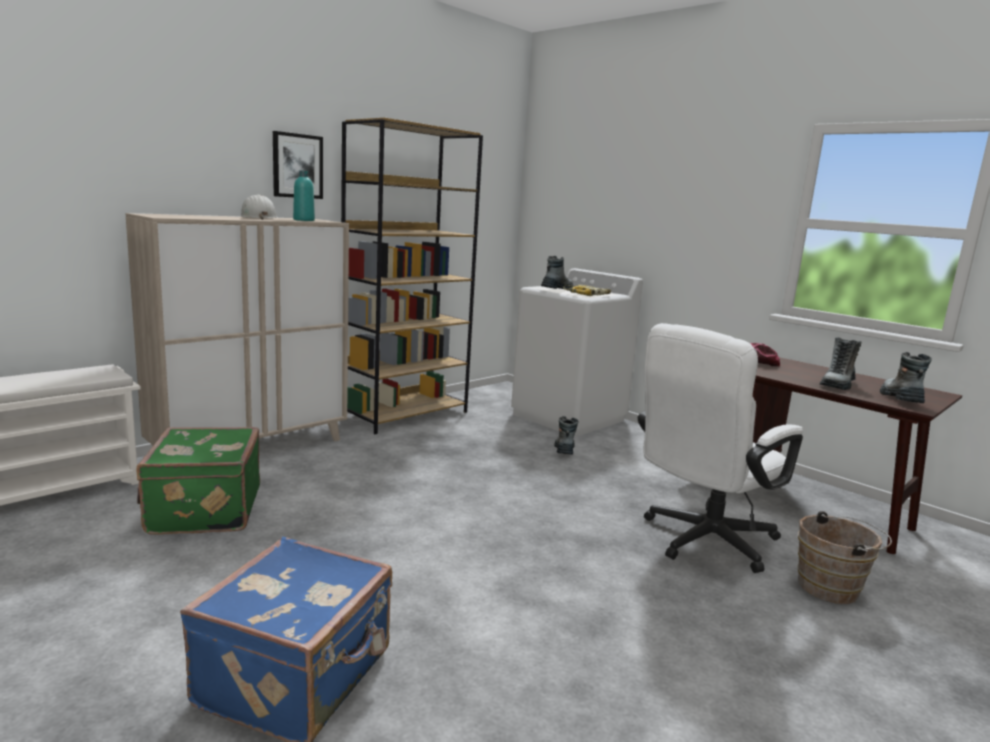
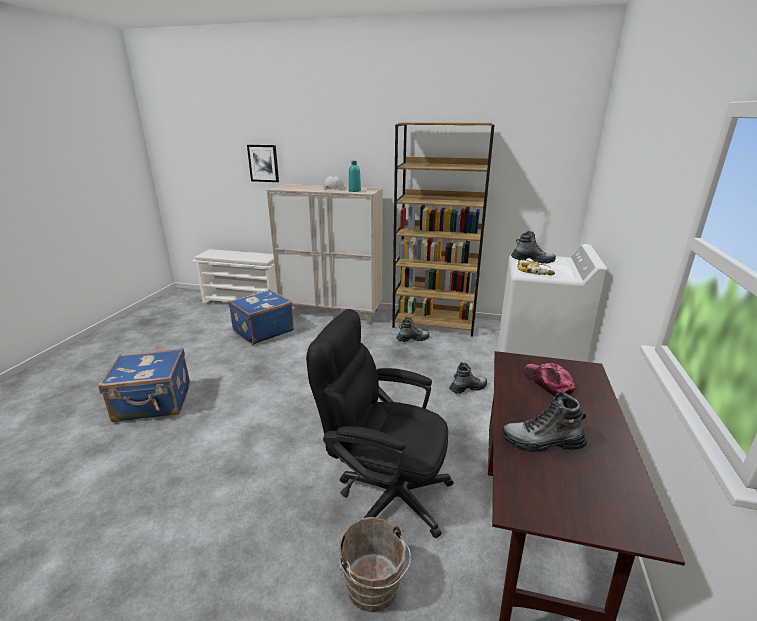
camera: 60 degrees right, 10 degrees up
(203, 510) = (262, 331): green suitcase -> blue suitcase
(297, 166) = (375, 155): picture -> picture (263, 163)
(701, 542) = (384, 492): white office chair -> black office chair
(900, 398) = (546, 494): boot -> boot (412, 339)

